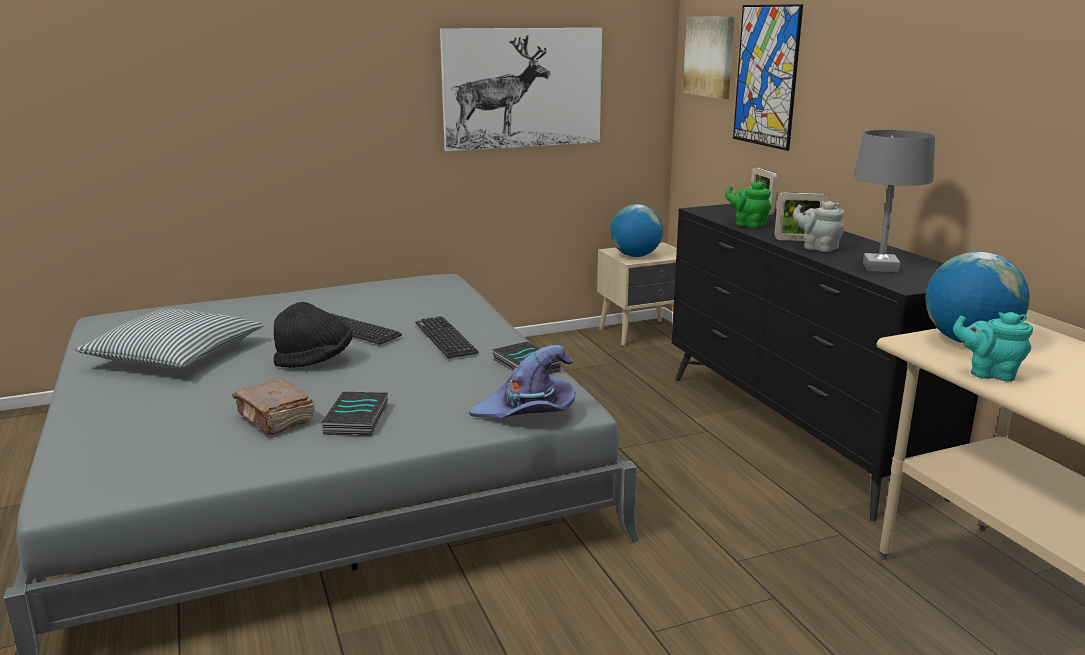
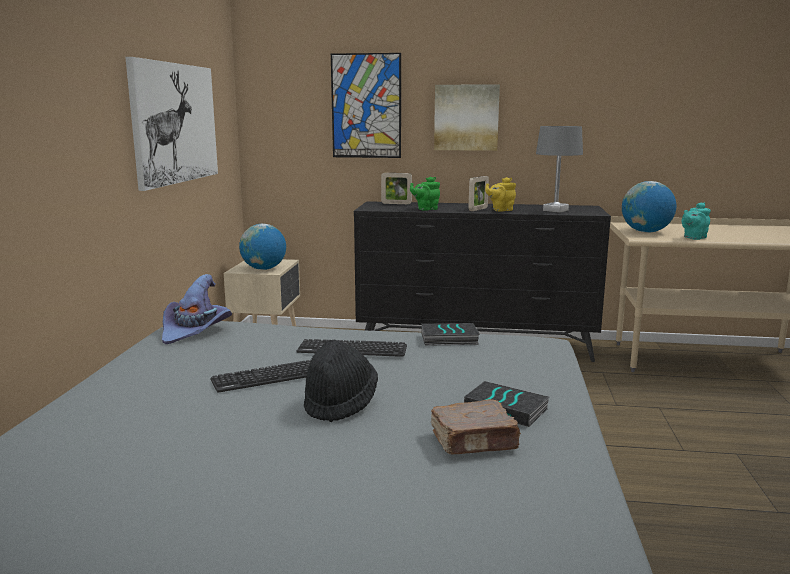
camera: 60 degrees left, 5 degrees down
(176, 355) = (198, 478): pillow -> none
(527, 412) = (541, 354): purple hat -> purple hat (196, 330)
(710, 56) = (289, 95): picture -> picture (466, 117)
(817, 248) = (501, 210): grey teapot -> yellow teapot

